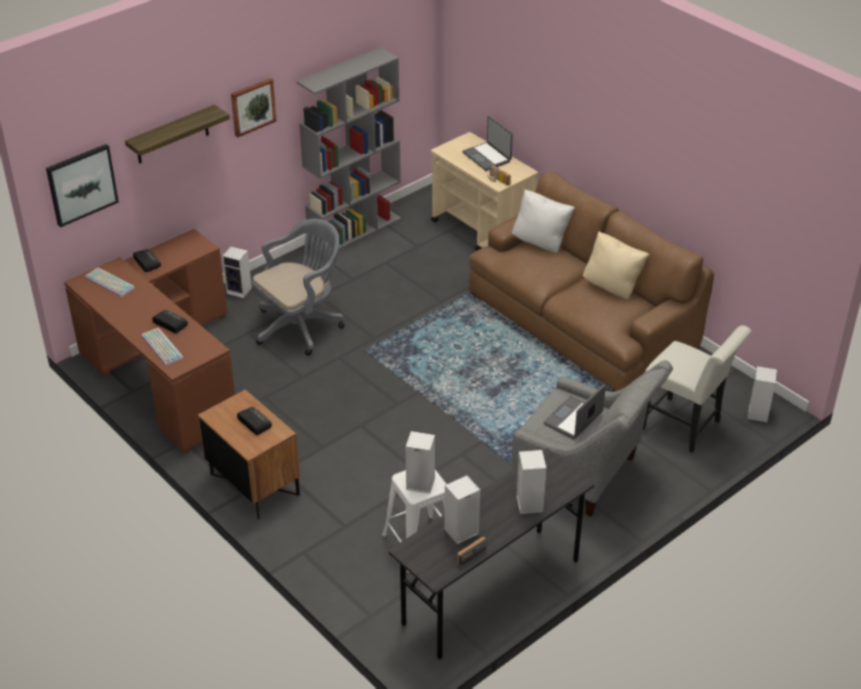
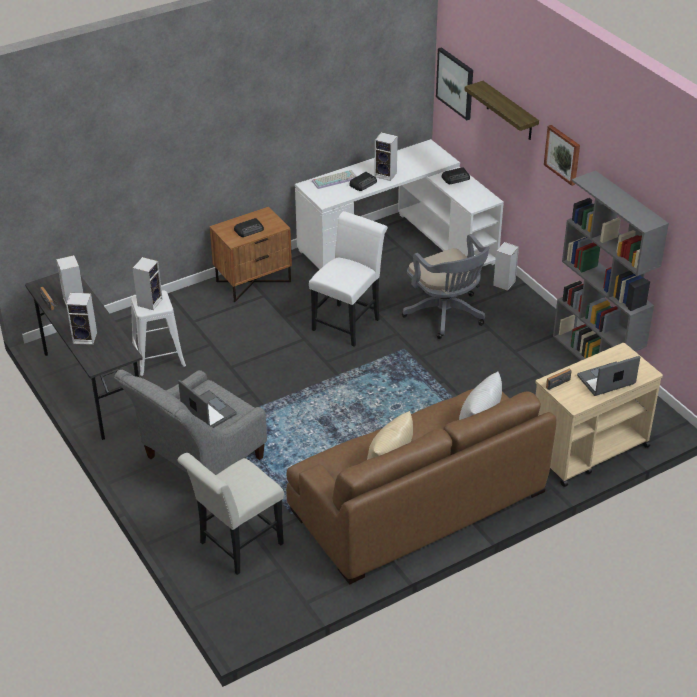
camera: 100 degrees right, 0 degrees up
(108, 283) = (424, 157): keyboard -> none
(163, 371) = (400, 242): brown desk -> white desk
(324, 394) = (348, 322): none -> white chair
(757, 412) = (240, 609): speaker -> speaker (386, 175)

